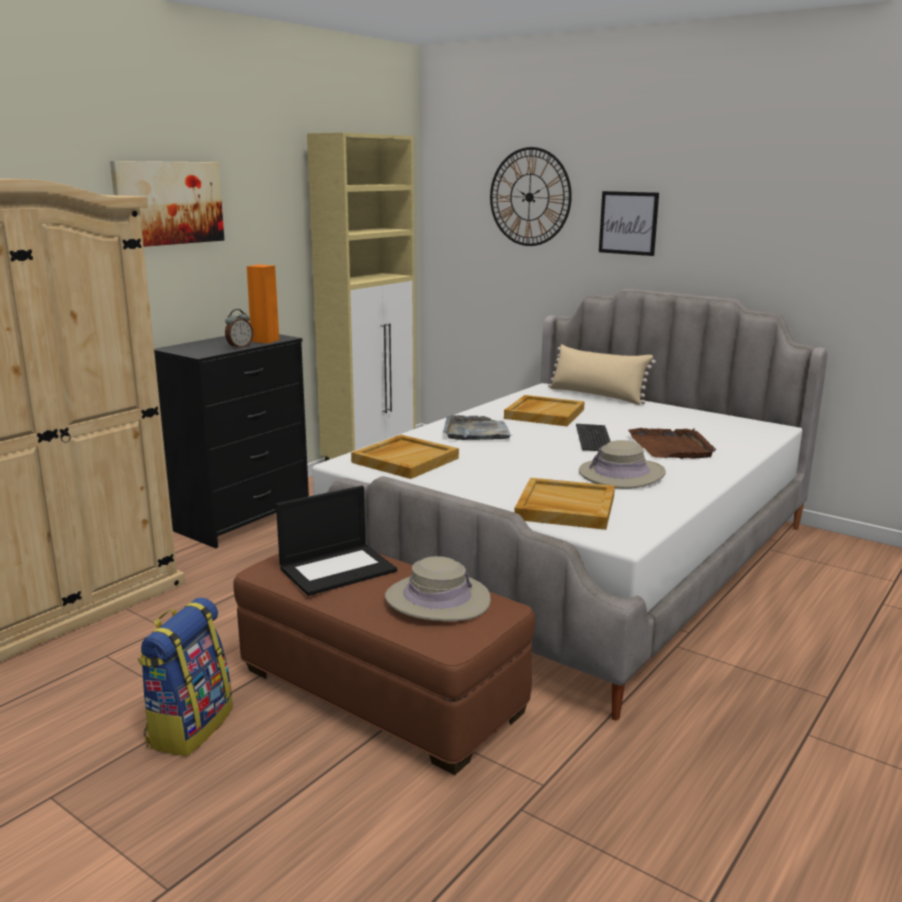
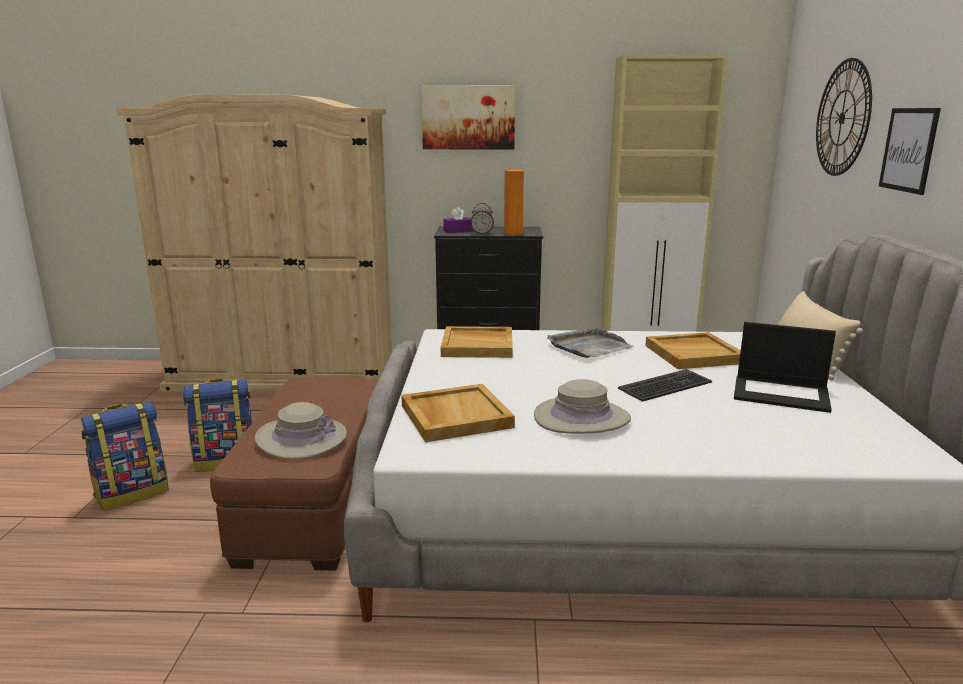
camera: 55 degrees right, 0 degrees up
(170, 821) = (132, 493): none -> backpack
(199, 349) = (458, 230): none -> purple tissue box
(338, 569) = (319, 397): laptop -> laptop (782, 394)
(672, 447) = (715, 421): brown tray -> none

